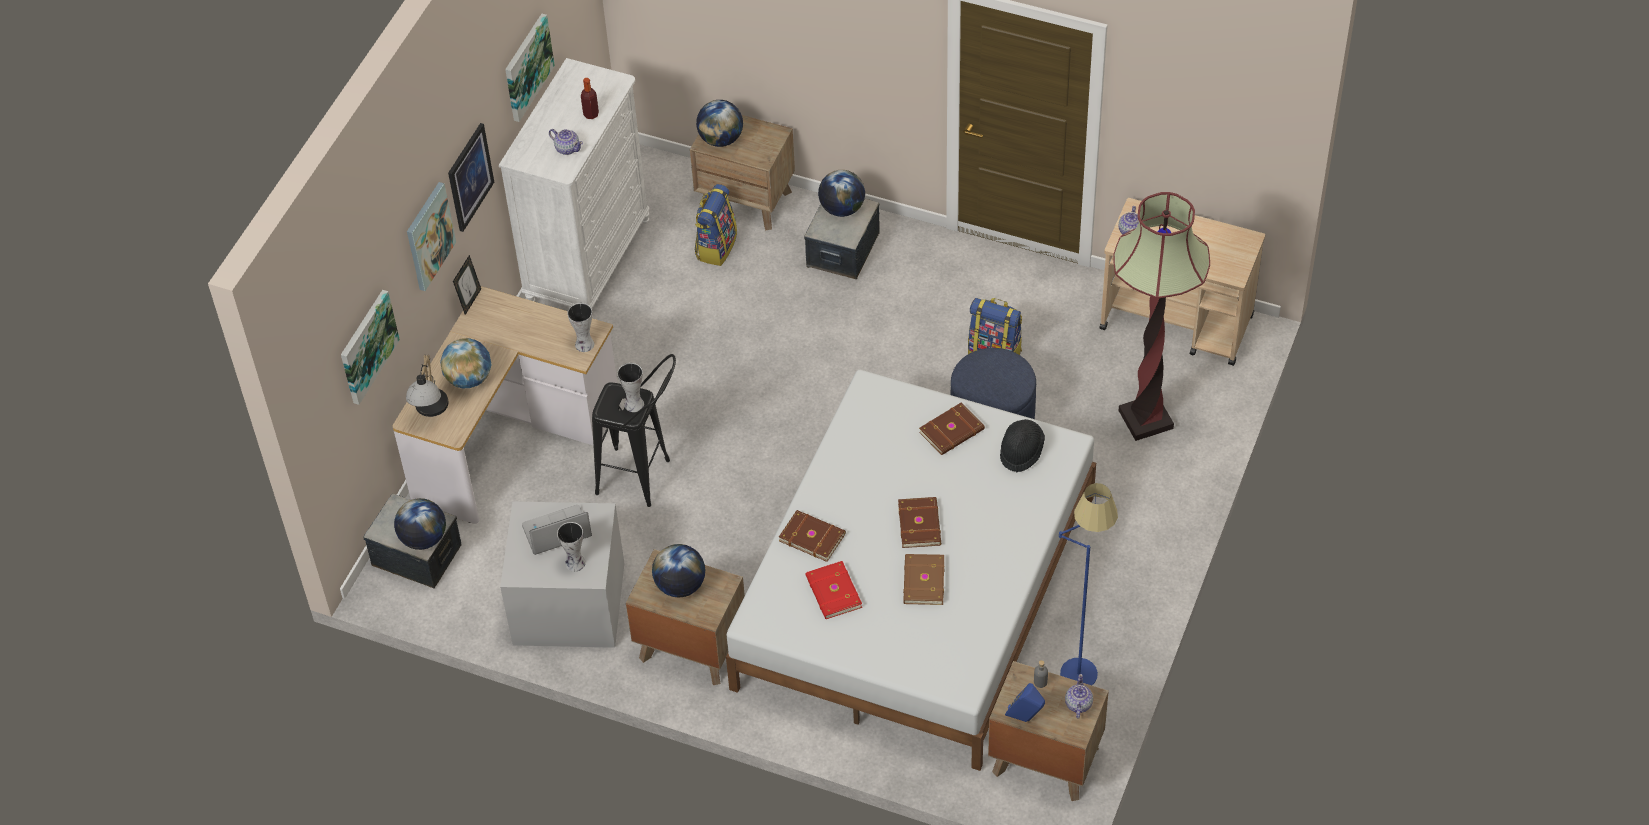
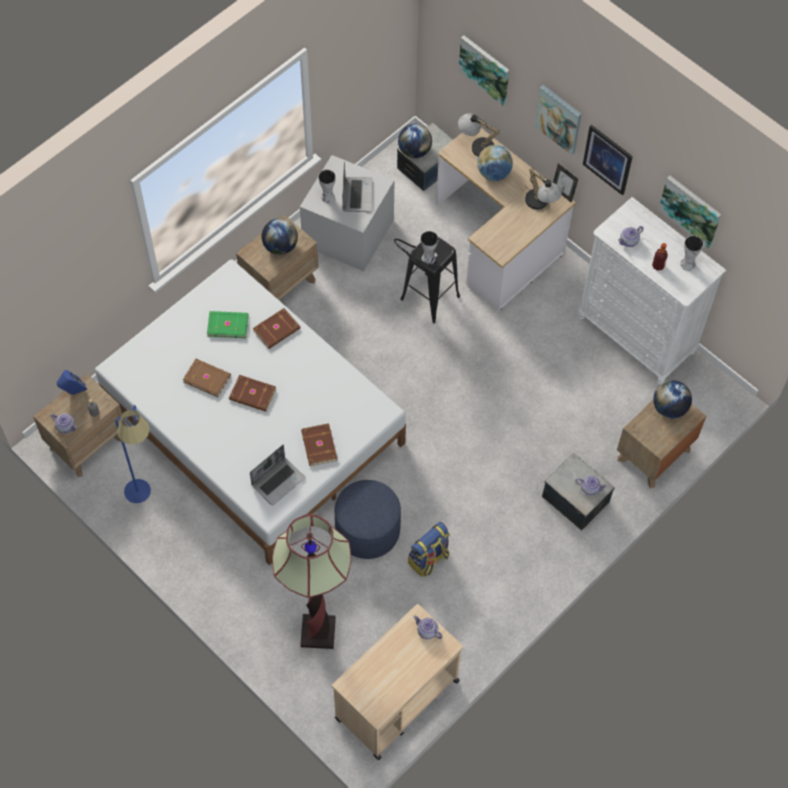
camera: 110 degrees right, 10 degrees up
(498, 317) = (541, 204): none -> table lamp
(584, 345) = (491, 244): vase -> vase (687, 263)
(716, 246) = (615, 418): backpack -> none
(832, 592) = (227, 325): red book -> green book
(842, 209) = (589, 488): globe -> teapot
(1021, 452) = (278, 481): black hat -> laptop

